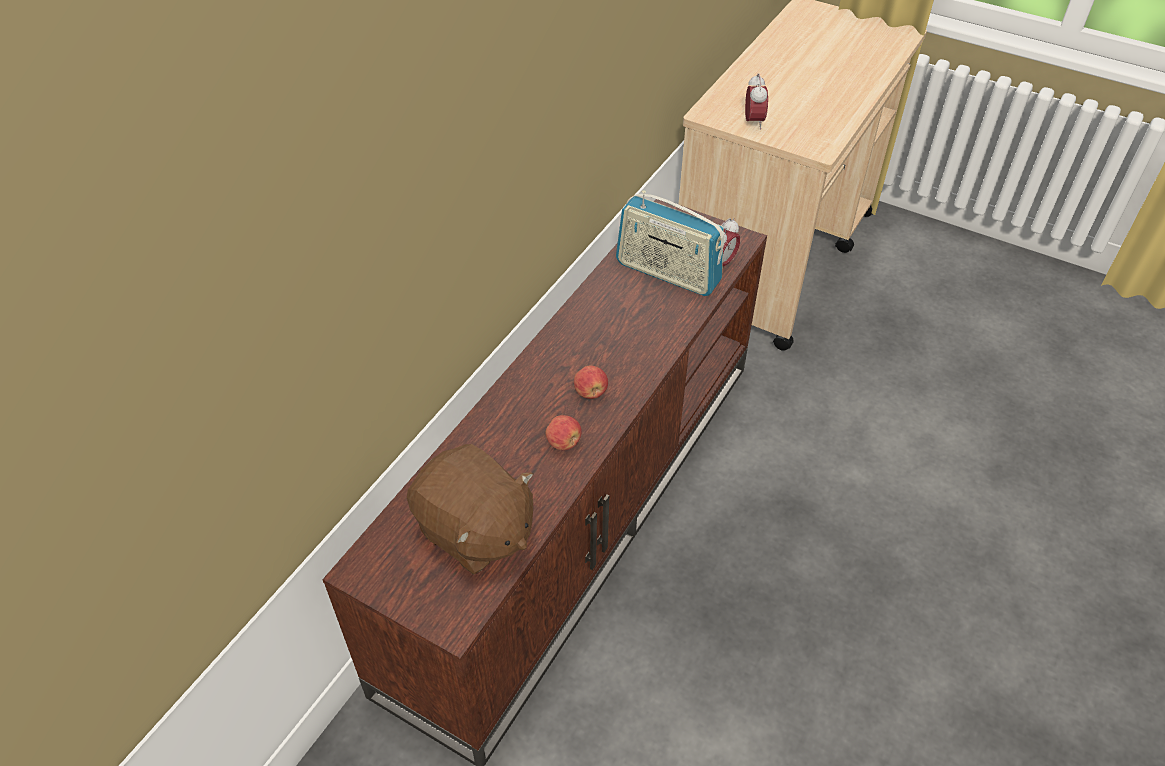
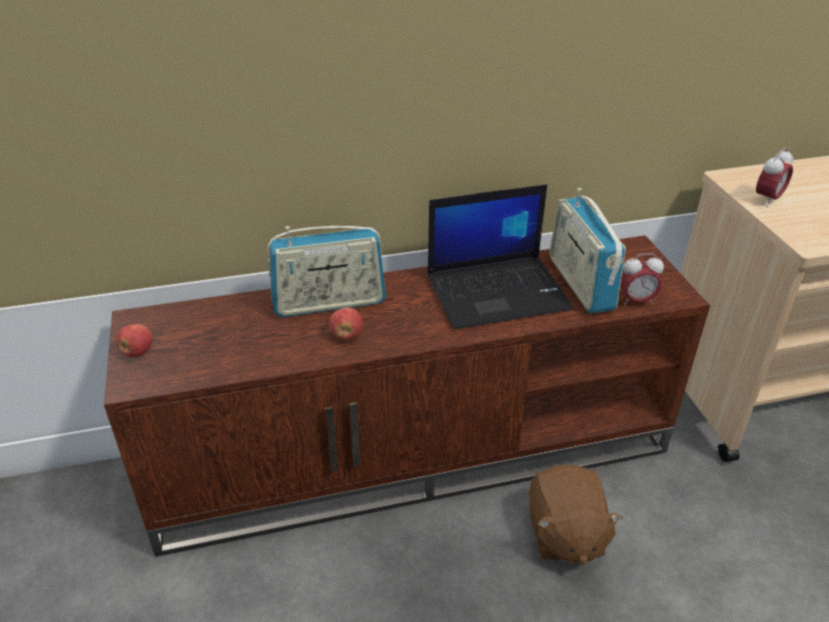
camera: 45 degrees right, 10 degrees down
(475, 531) = (218, 345): brown plush toy -> brown plush toy (564, 534)
(508, 424) = (329, 303): none -> radio
(590, 392) = (410, 319): apple -> apple (137, 352)
(621, 320) = (498, 291): none -> laptop

